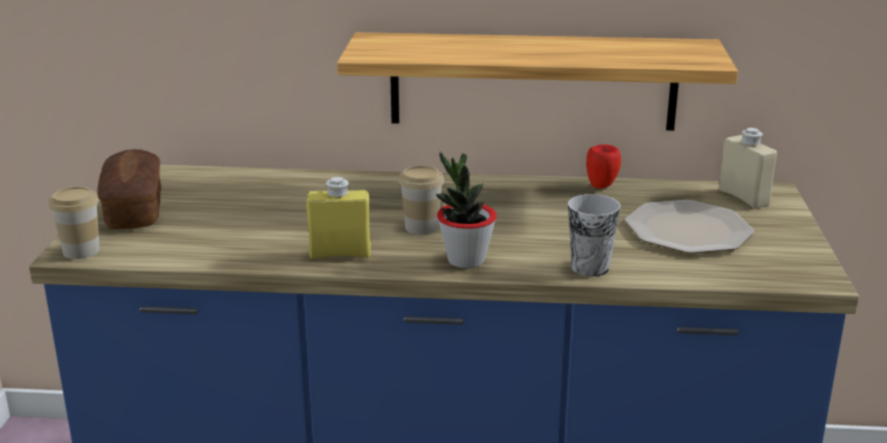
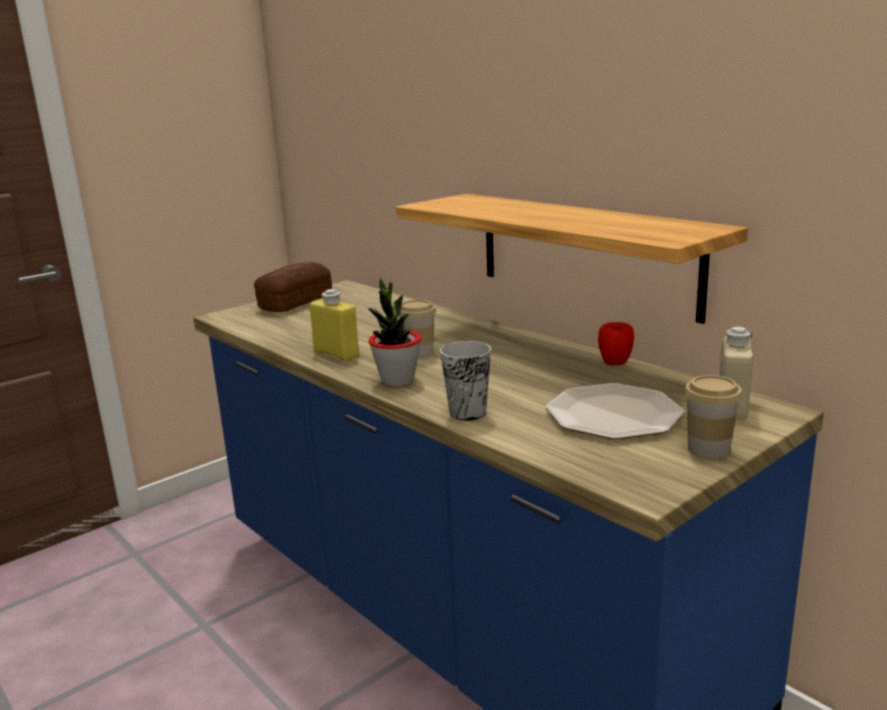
camera: 45 degrees right, 5 degrees down
(81, 251) = (226, 316): cup -> cup (708, 449)

